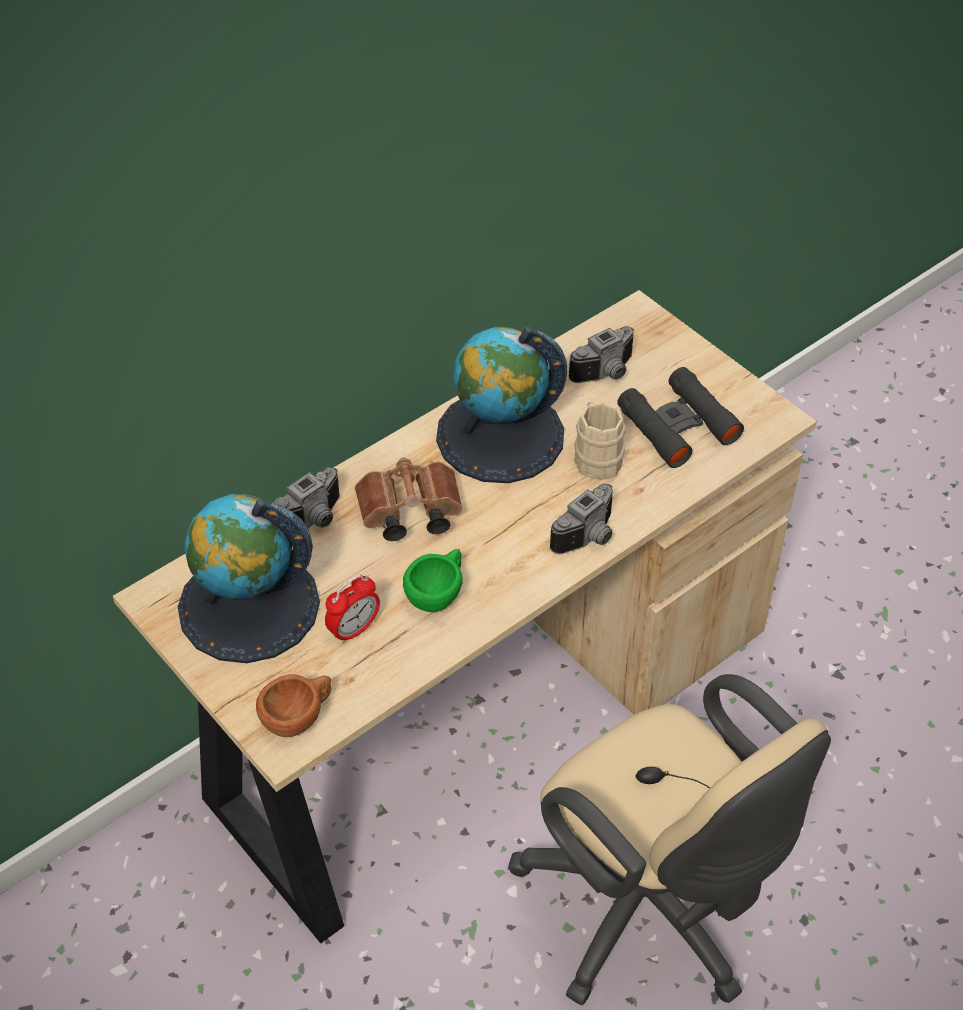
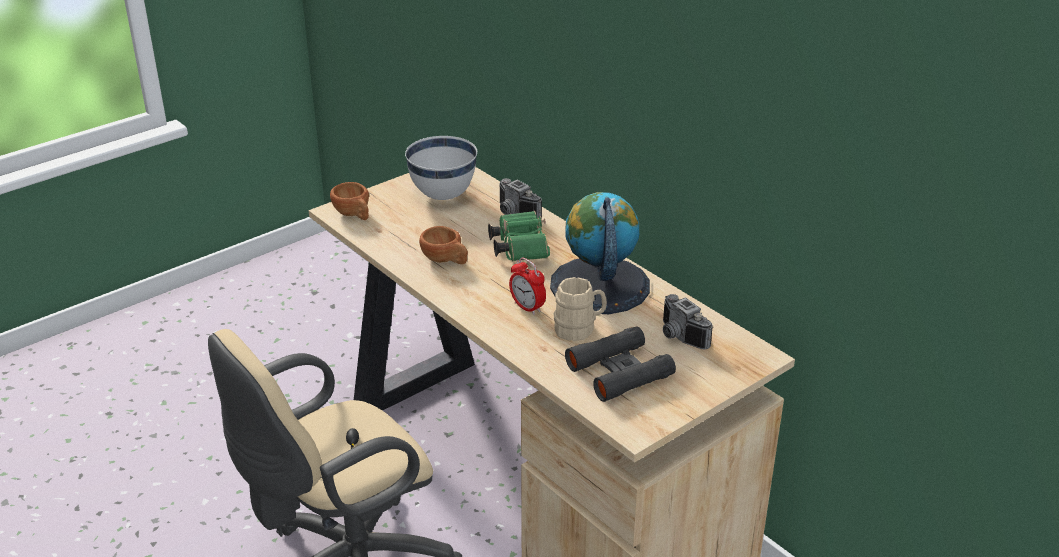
camera: 90 degrees right, 15 degrees down
(249, 606) = (442, 195): globe -> white bowl
(354, 630) = (418, 230): alarm clock -> alarm clock (527, 307)
(407, 514) = (519, 248): brown binoculars -> green binoculars
(438, 593) = (446, 260): green cup -> brown cup
(590, 537) = (494, 323): camera -> none

